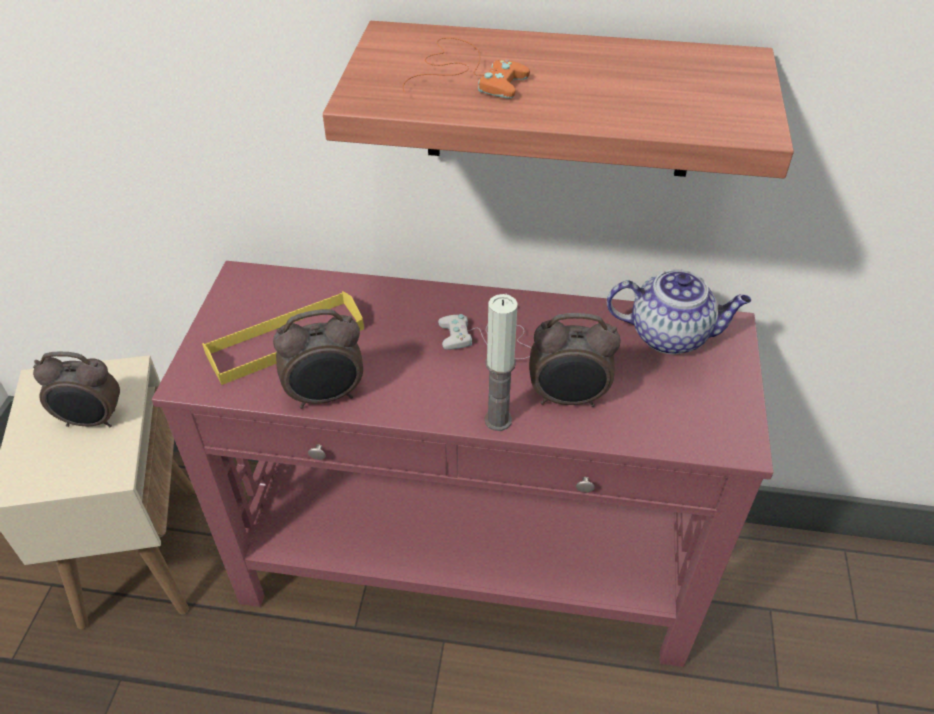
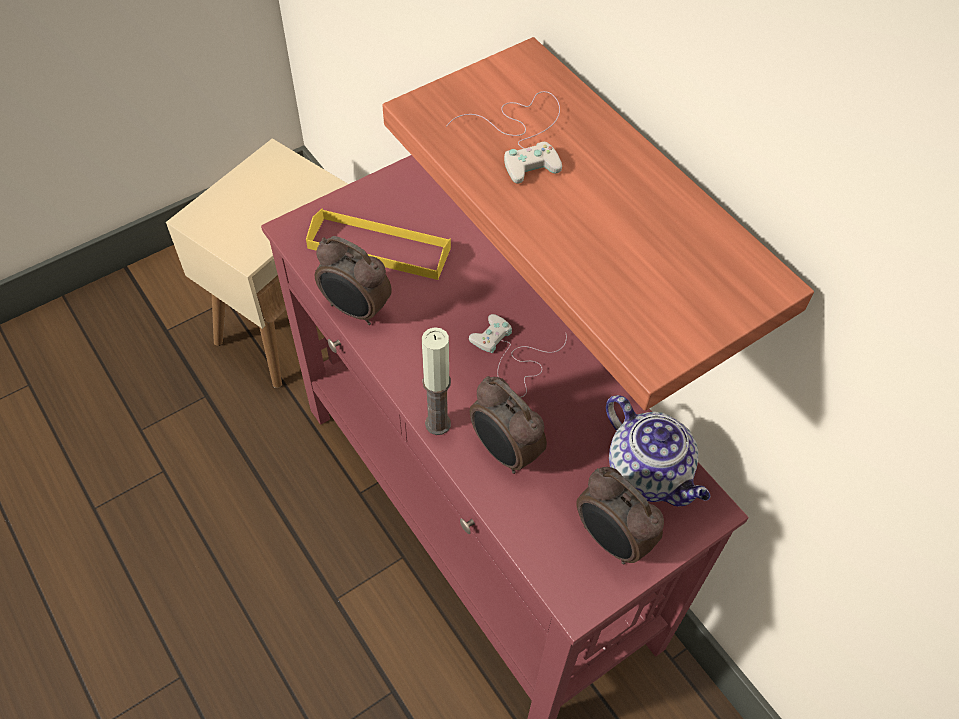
camera: 45 degrees right, 10 degrees up
(92, 421) = (273, 209): alarm clock -> alarm clock (611, 540)
(465, 73) = (522, 136): orange game controller -> white game controller

